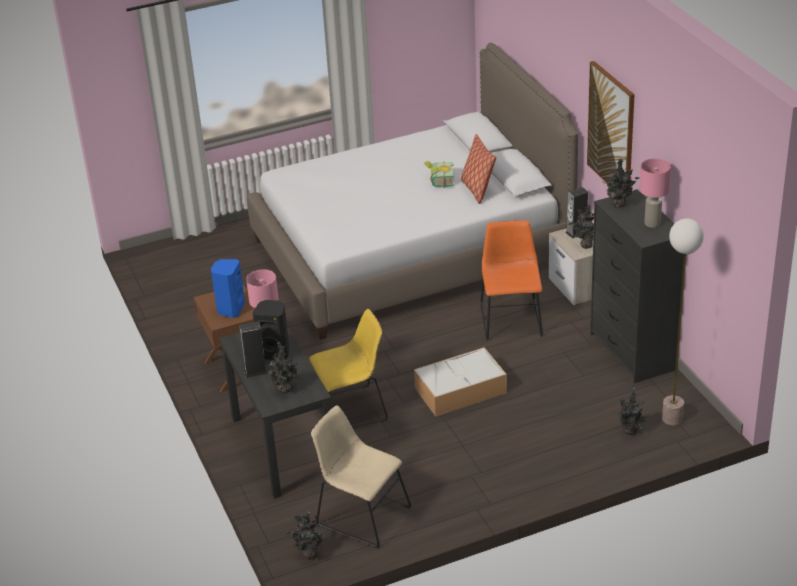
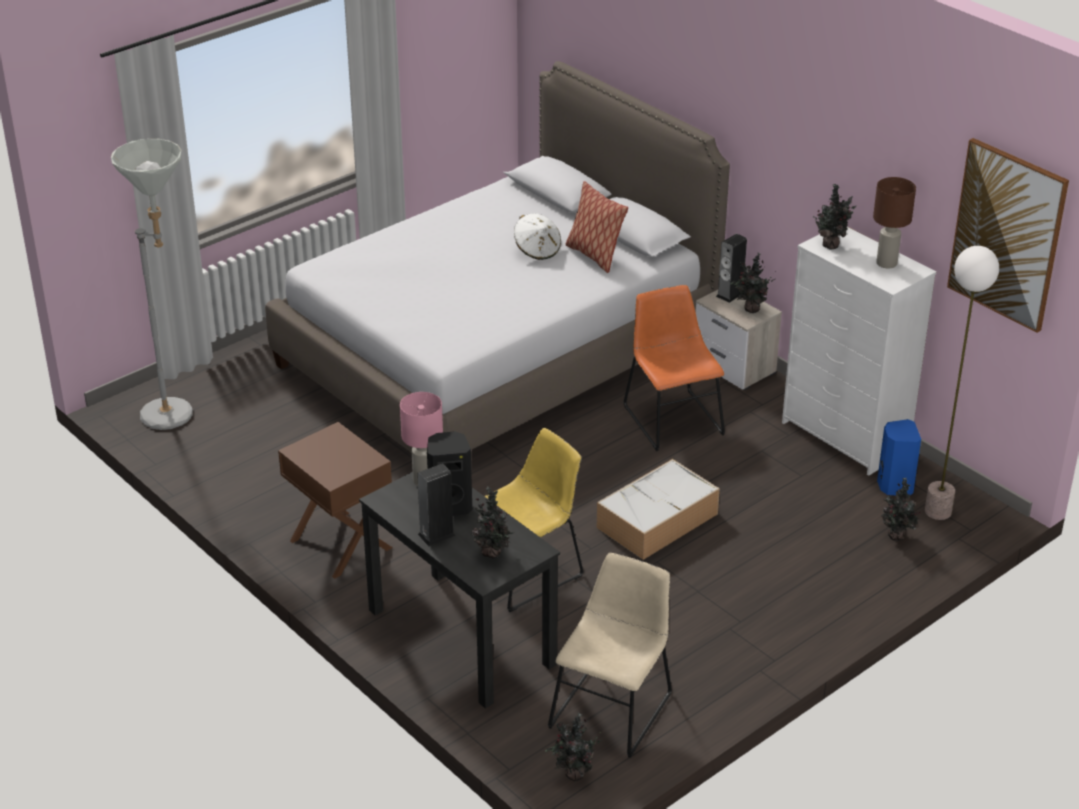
camera: 20 degrees left, 0 degrees up
(174, 265) = (178, 415): none -> grey floor lamp
(230, 309) = (340, 459): blue speaker -> blue speaker (894, 486)
(360, 514) = (613, 707): beige chair -> beige chair turned 105 degrees clockwise
(439, 180) = (537, 250): book -> white hat
(611, 130) = (791, 151): picture -> picture (1007, 234)
(632, 352) = (846, 437): black dresser -> white dresser
(652, 223) = (886, 263): pink table lamp -> brown table lamp

